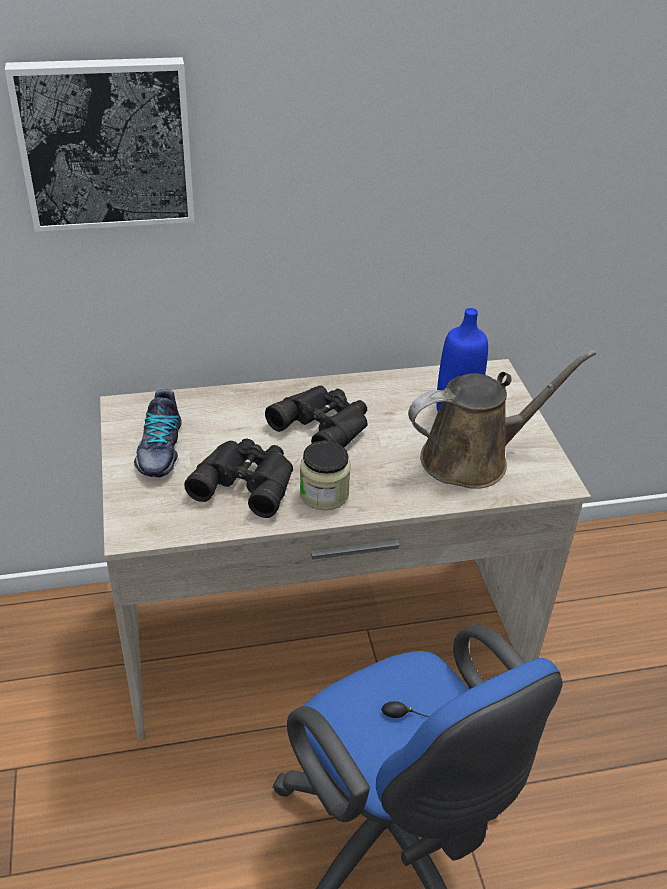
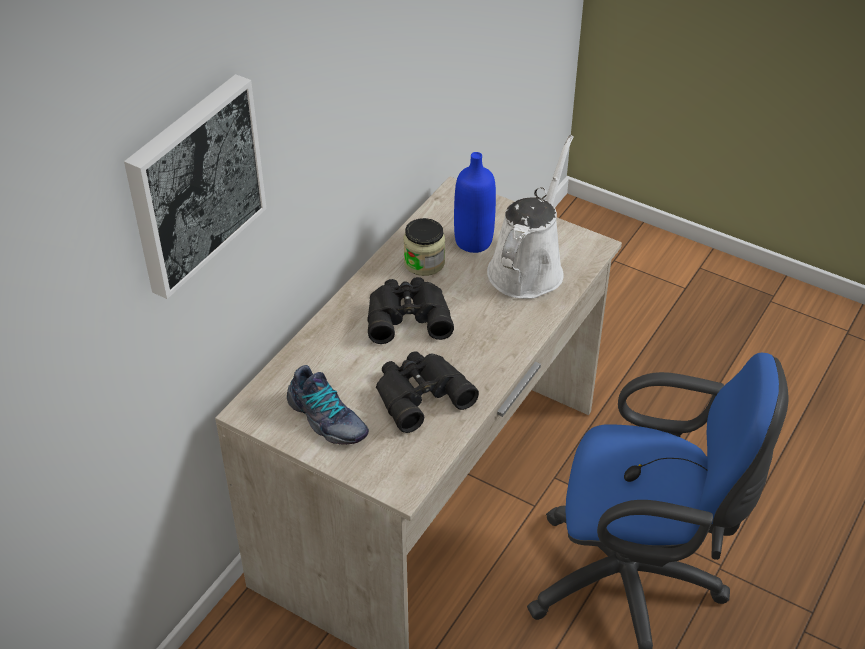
camera: 45 degrees left, 5 degrees up
(324, 494) = (479, 362): jar -> jar (424, 263)
(473, 458) = (528, 267): brown watering can -> white watering can

